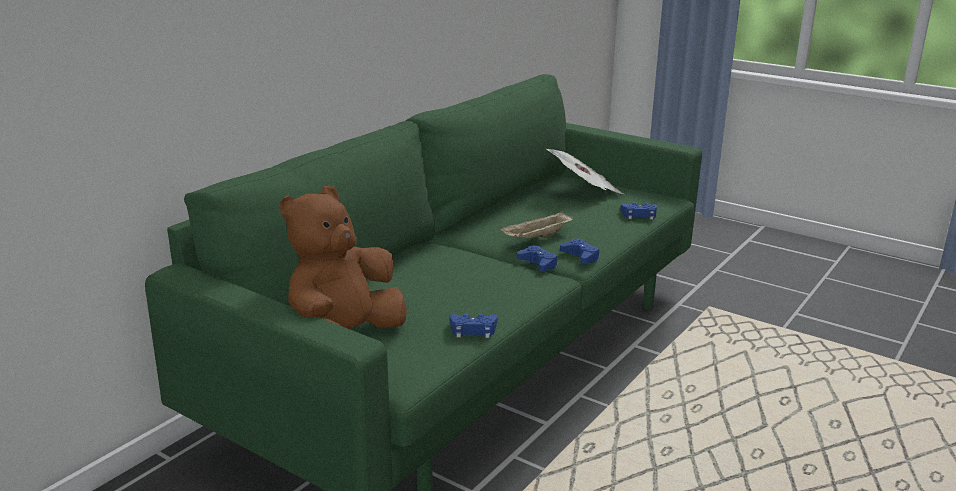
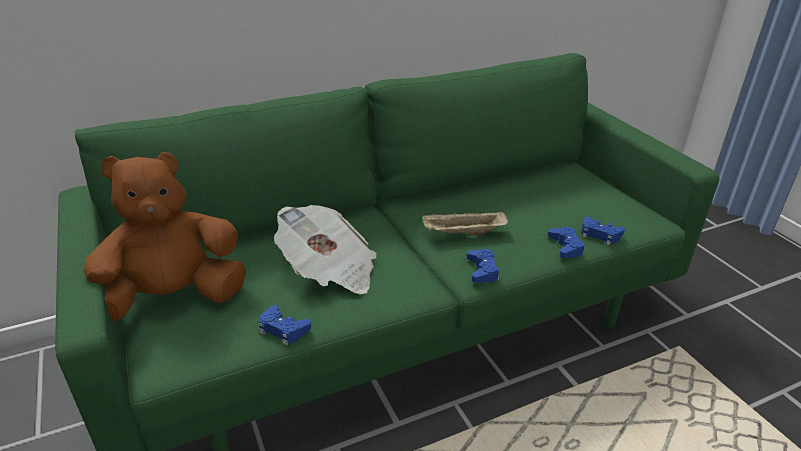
camera: 30 degrees right, 10 degrees up
(538, 263) = (433, 265): blue game controller -> blue game controller (565, 247)
(584, 191) = (571, 188): newspaper -> newspaper (329, 270)

